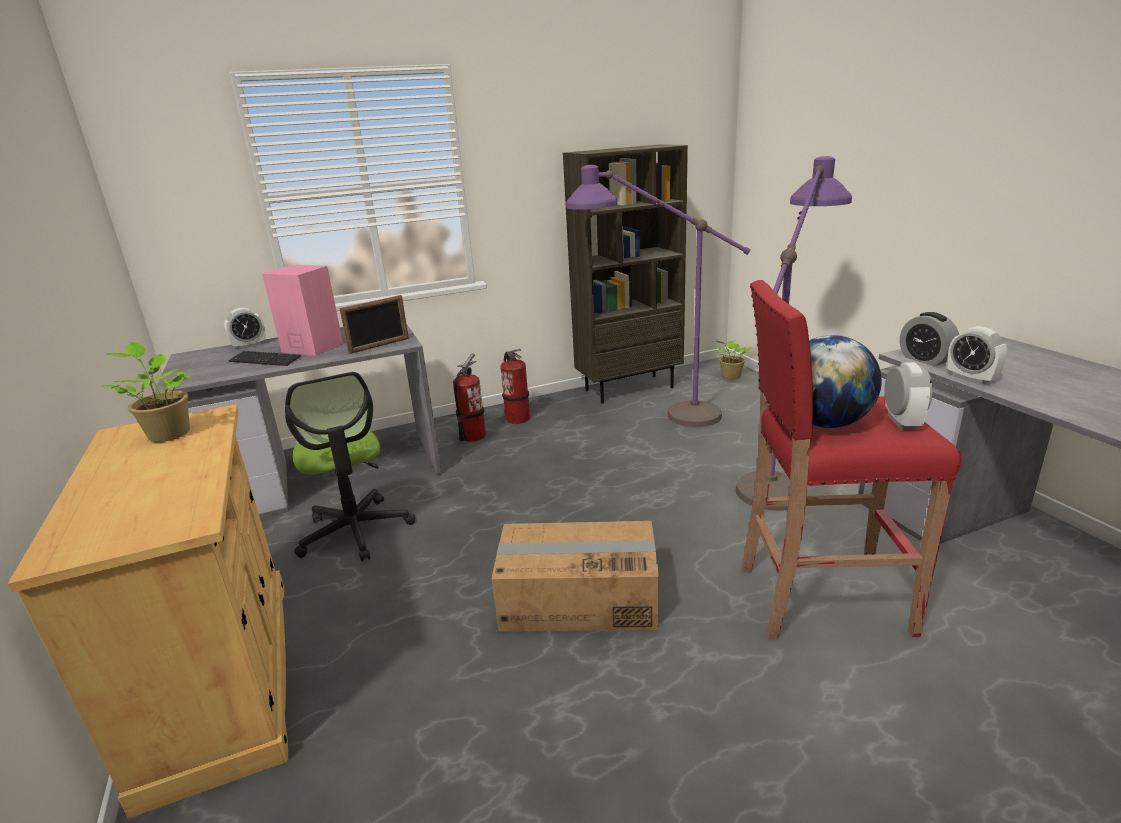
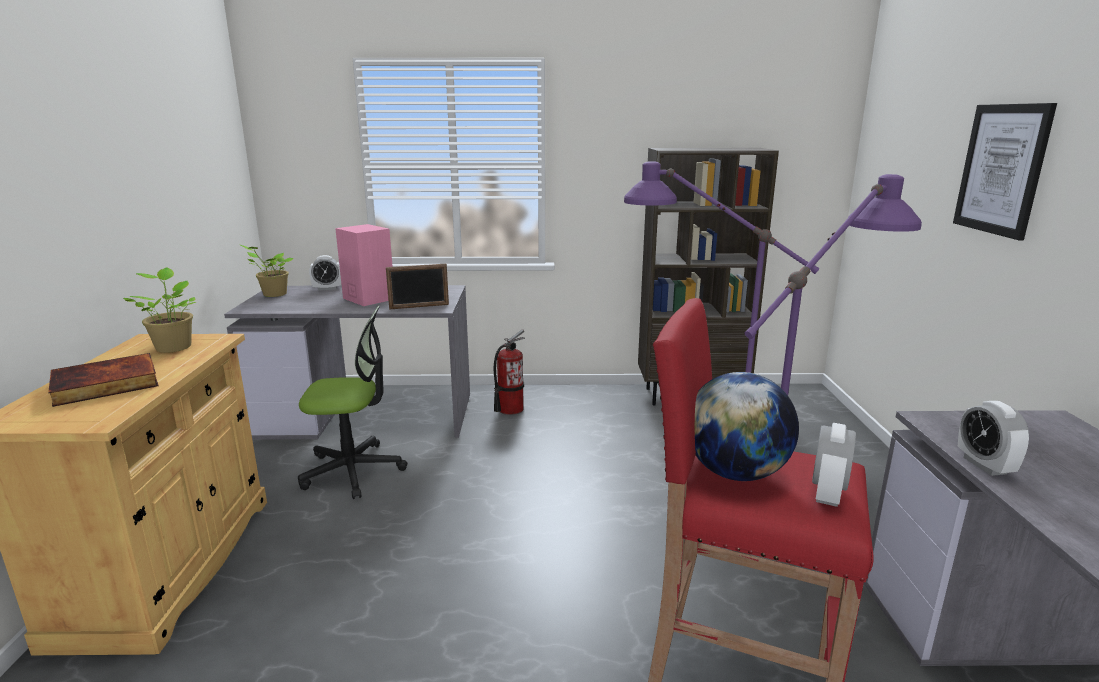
camera: 20 degrees right, 5 degrees down
(140, 488) = (105, 385): none -> book
(265, 360) = (324, 302): keyboard -> none
(355, 531) = (353, 470): office chair -> office chair turned 90 degrees counterclockwise
(518, 418) = (563, 402): fire extinguisher -> none
(578, 598) = (488, 592): cardboard box -> none
(730, 376) = (810, 406): potted plant -> potted plant (273, 294)
(894, 144) = (1001, 169): none -> picture
(925, 359) = (948, 430): alarm clock -> none

